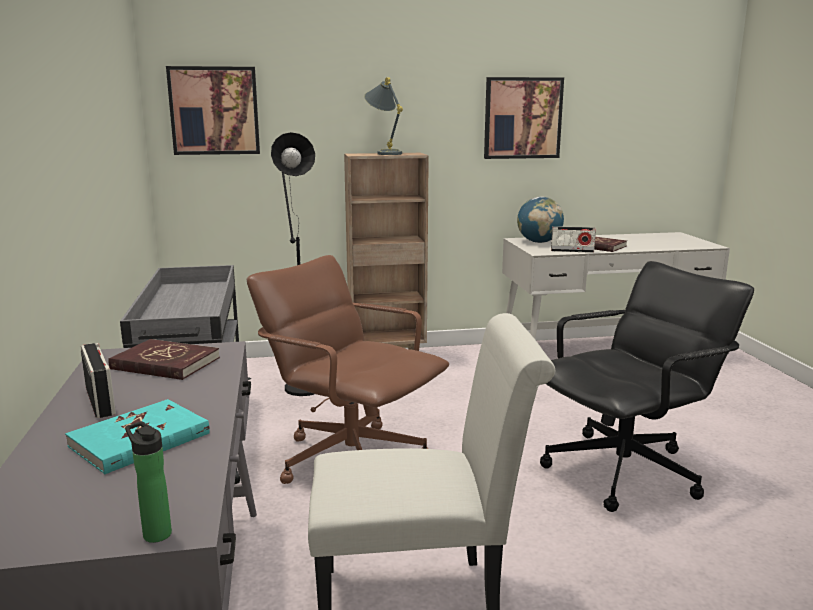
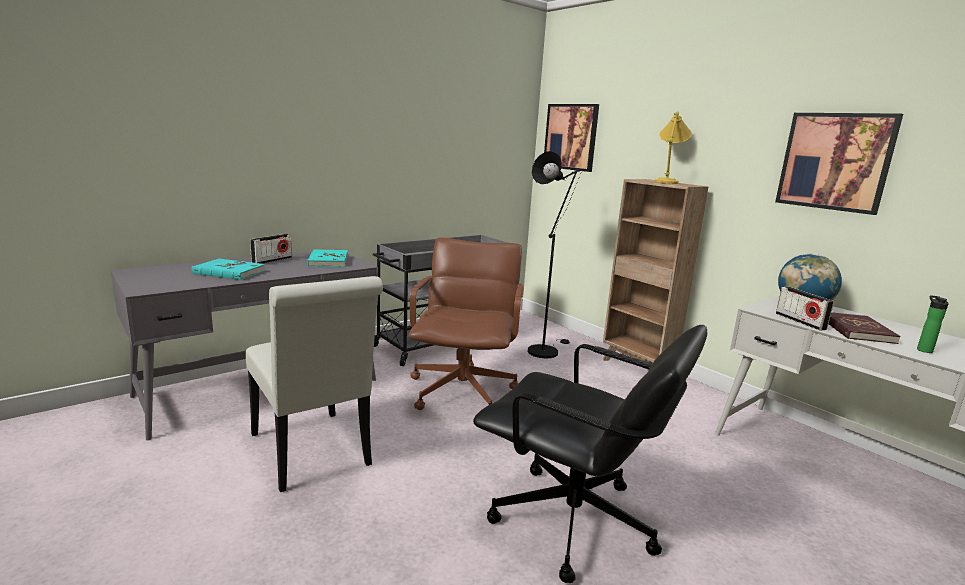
camera: 60 degrees right, 0 degrees up
(155, 533) = (138, 287): bottle -> bottle (923, 350)
(165, 364) = (328, 261): red book -> turquoise book
(384, 153) = (667, 182): grey table lamp -> yellow table lamp

